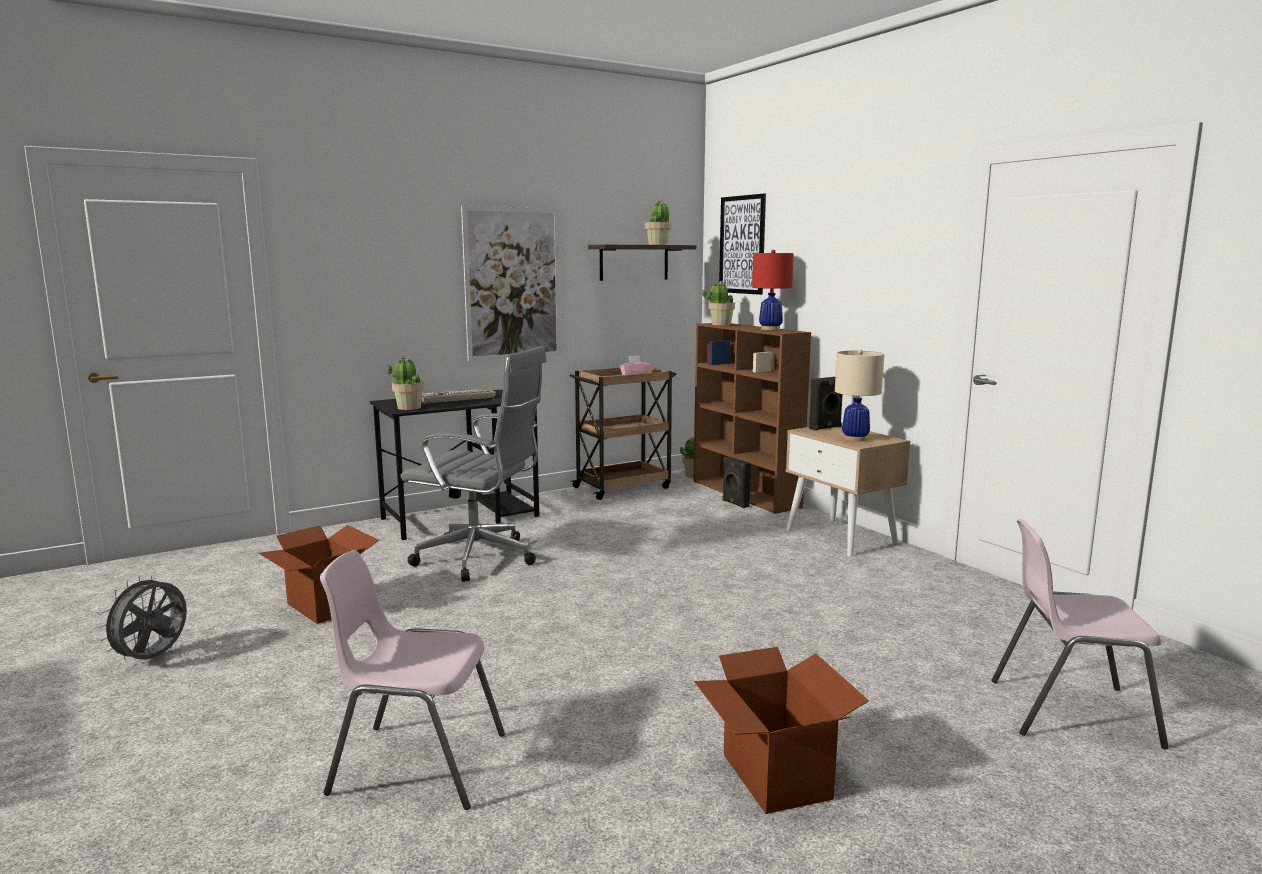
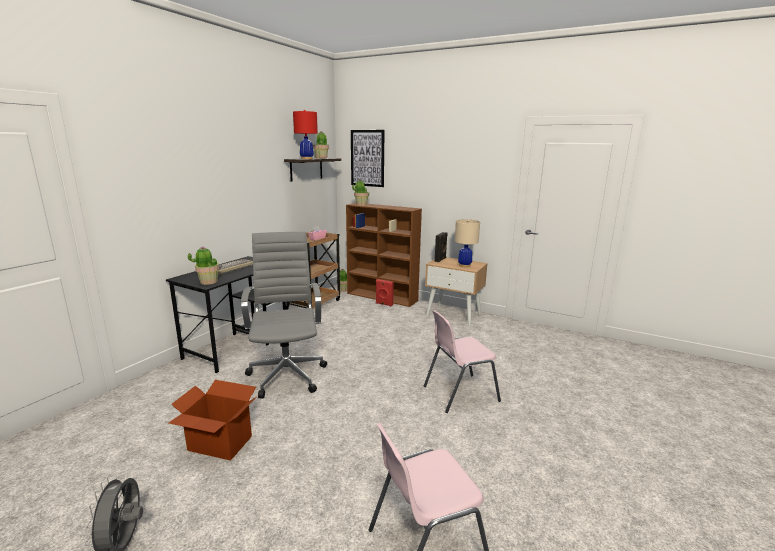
camera: 30 degrees left, 5 degrees up
(481, 559) = (287, 374): grey office chair -> grey office chair turned 90 degrees counterclockwise
(513, 284) = (246, 187): picture -> none
(734, 503) = (384, 304): black speaker -> red speaker
(770, 329) = (397, 207): red table lamp -> red table lamp (307, 158)
(774, 777) = (589, 469): cardboard box -> none
(1069, 711) = (636, 388): pink chair -> pink chair (459, 393)

